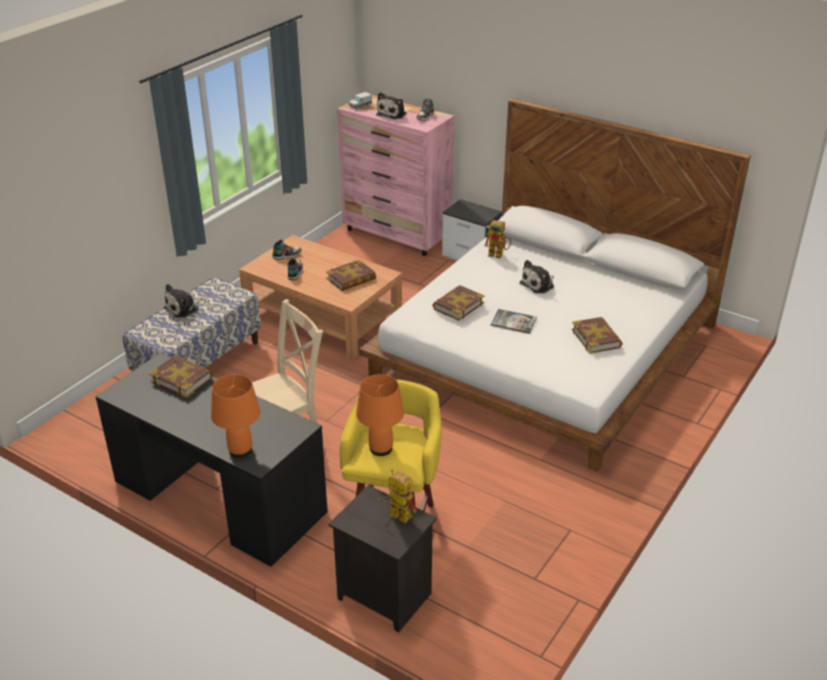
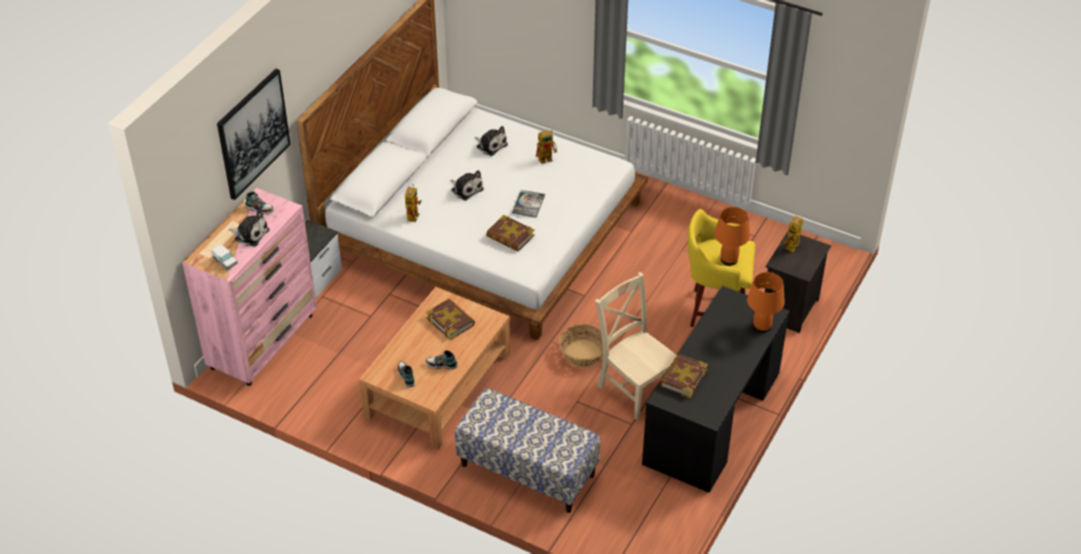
camera: 95 degrees left, 10 degrees up
(183, 308) = (520, 439): plush toy -> plush toy (490, 145)
(342, 407) = (583, 353): none -> basket
(464, 62) = (253, 133): none -> picture
(596, 338) = (547, 158): book -> toy robot

